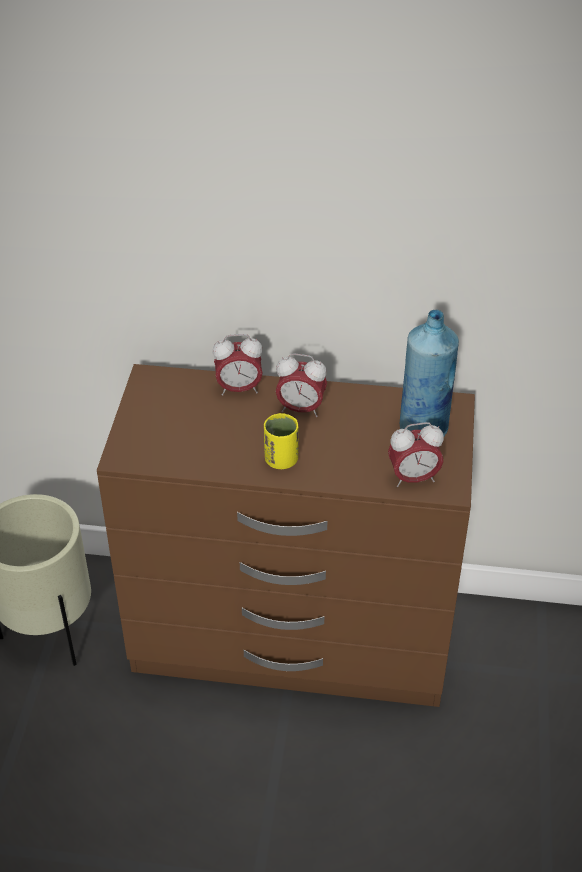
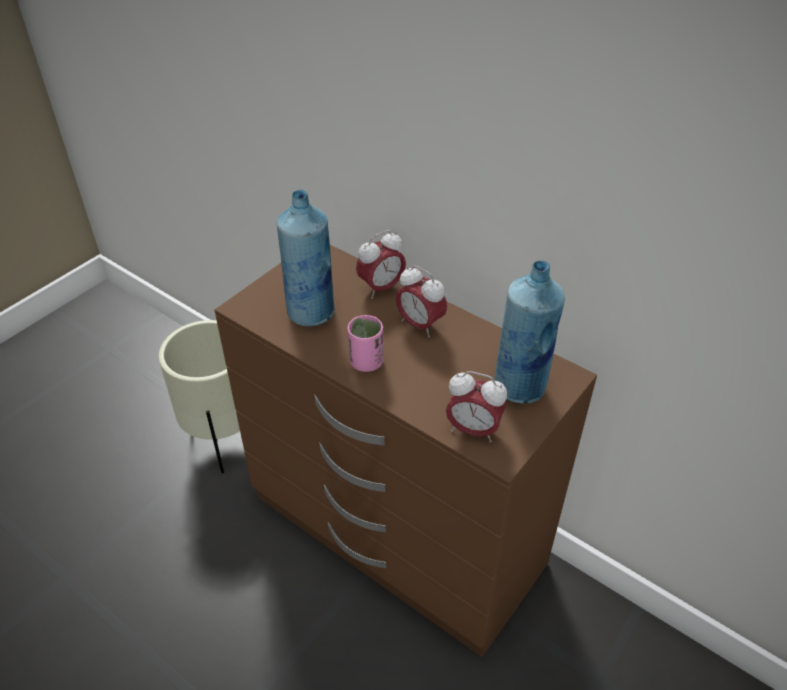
camera: 30 degrees right, 0 degrees up
(193, 436) = (311, 313): none -> blue bottle
(239, 389) = (381, 288): alarm clock -> alarm clock turned 60 degrees counterclockwise
(281, 460) = (366, 362): yellow cup -> pink cup

